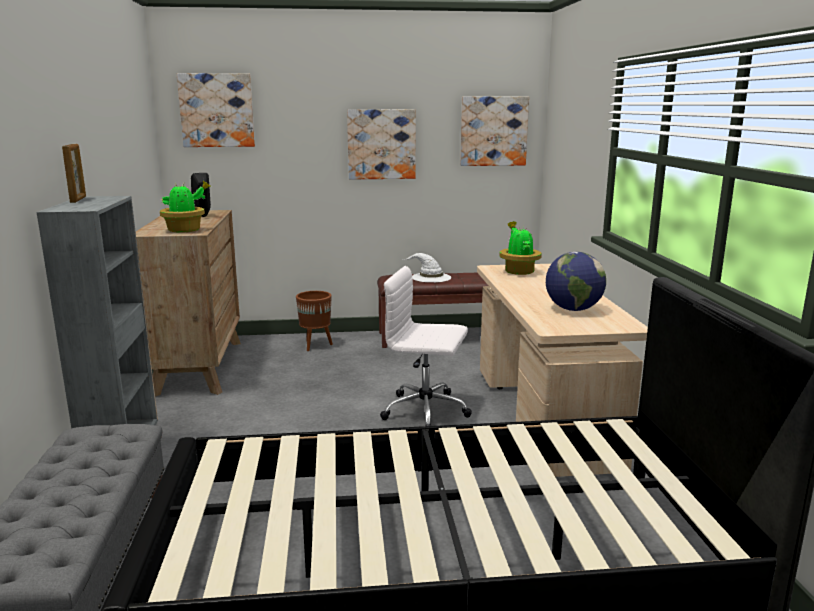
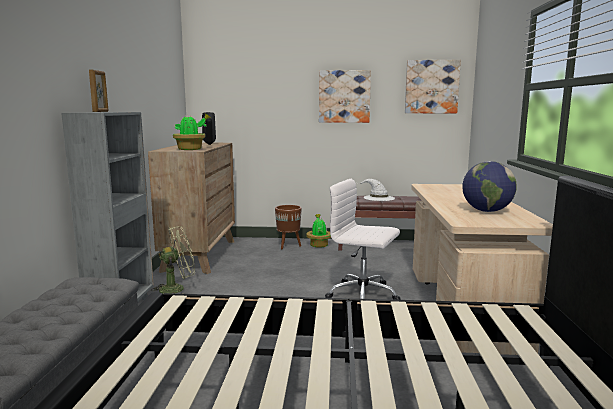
camera: 10 degrees right, 5 degrees down
(184, 419) = (177, 288): none -> green fan
(217, 110) = (226, 72): picture -> none
(518, 271) = (445, 188): potted plant -> potted plant (318, 245)

